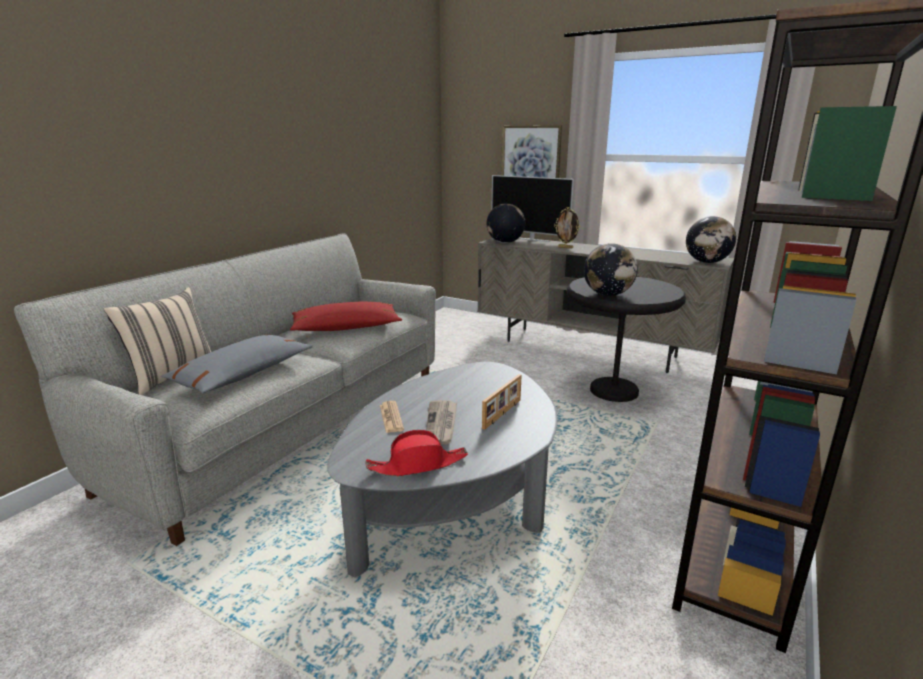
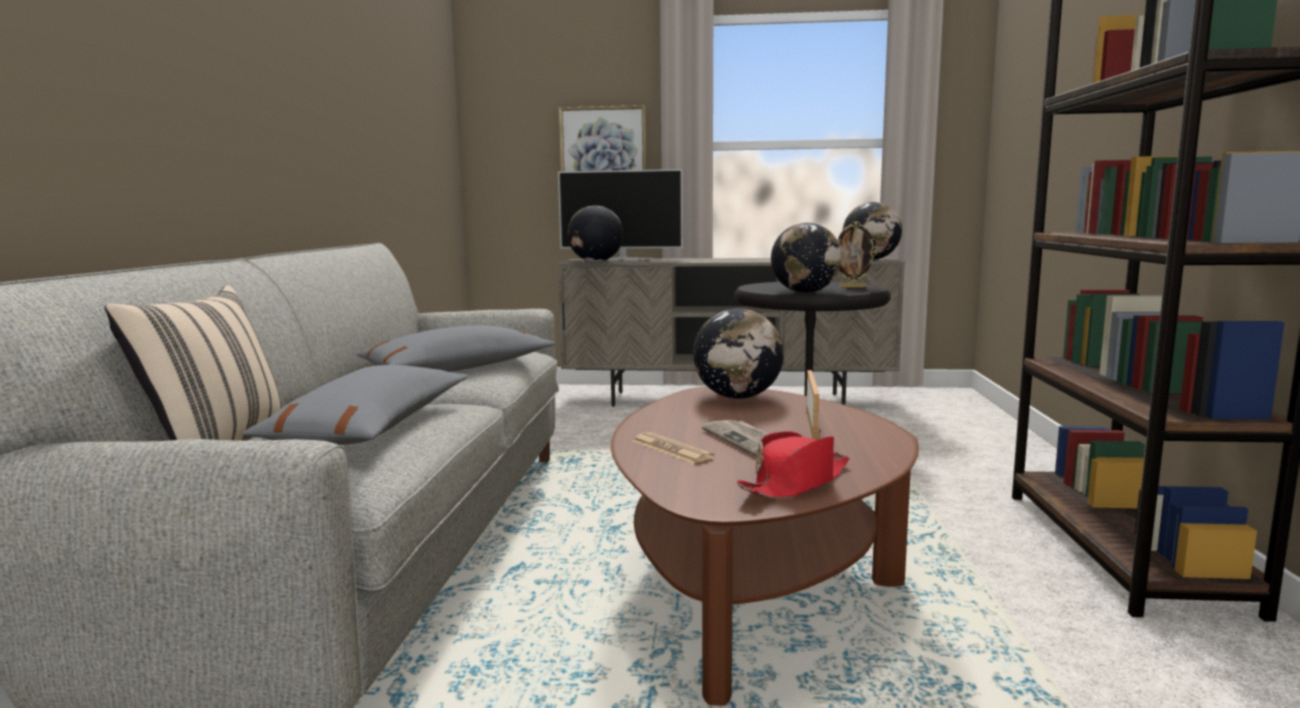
camera: 25 degrees left, 10 degrees down
(346, 328) = (458, 369): red pillow -> grey pillow
(454, 499) = (751, 580): grey coffee table -> brown coffee table
(492, 377) = (737, 397): none -> globe
(565, 247) = (685, 260): picture frame -> picture frame (853, 287)

